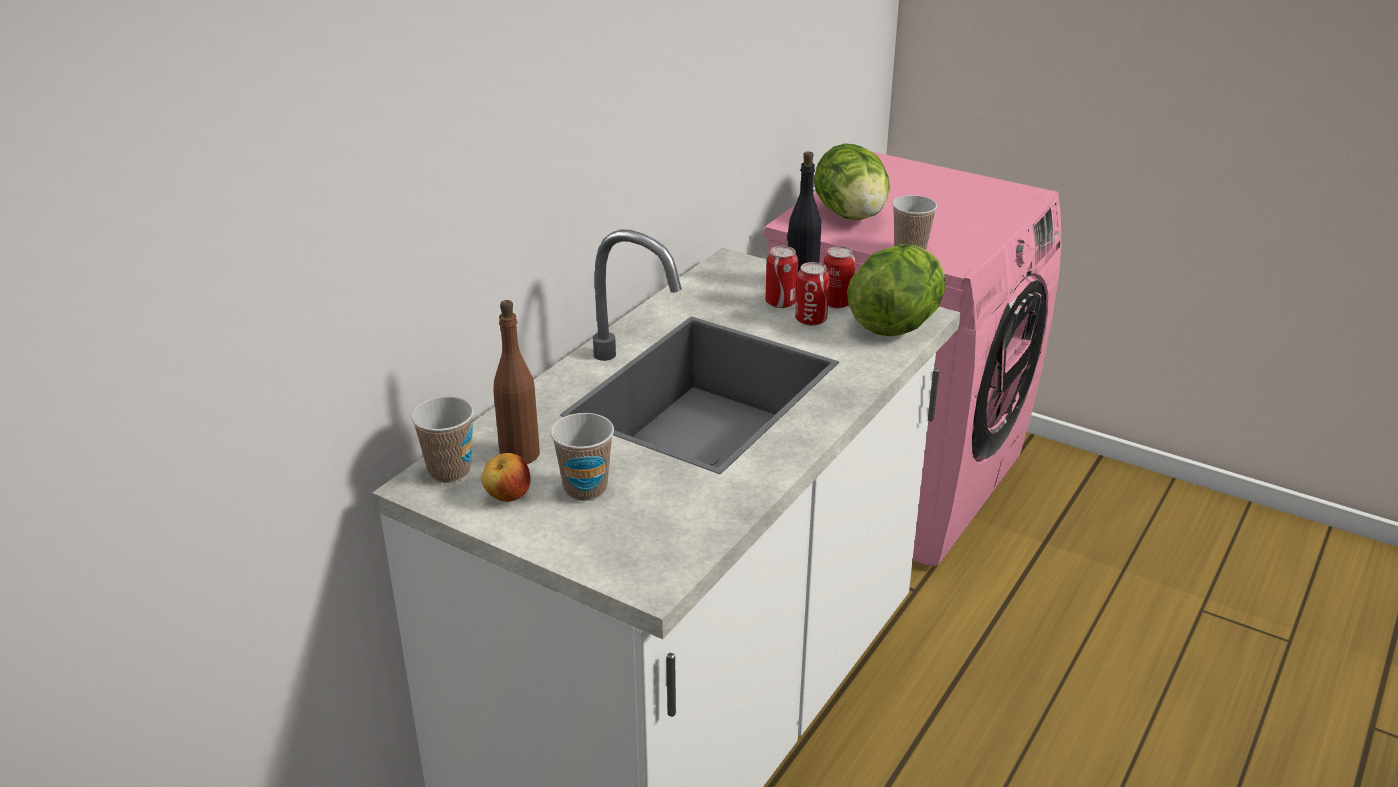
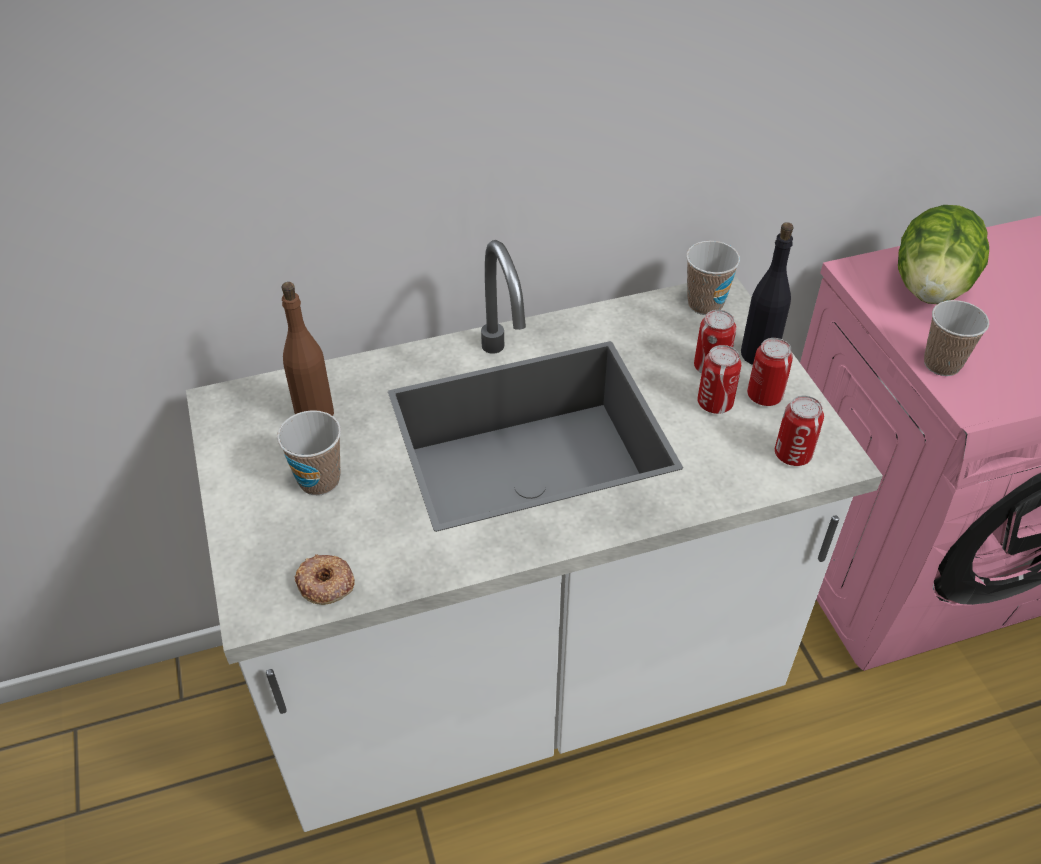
camera: 40 degrees right, 15 degrees up
(449, 471) = (252, 401): cup -> cup (705, 304)
(507, 497) = (259, 452): apple -> none
(683, 541) = (325, 583): none -> donut
(895, 324) = (792, 454): lettuce -> can

